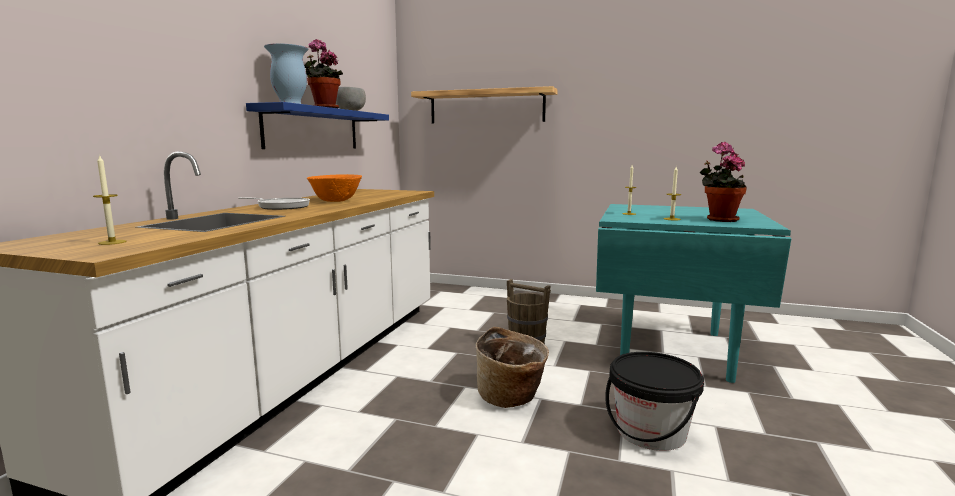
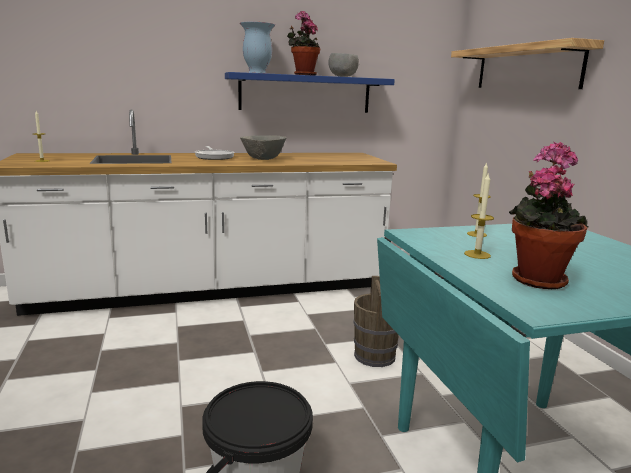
camera: 55 degrees right, 5 degrees up
(336, 201) = (263, 159): orange bowl -> grey bowl
(511, 397) = (255, 378): basket -> none

